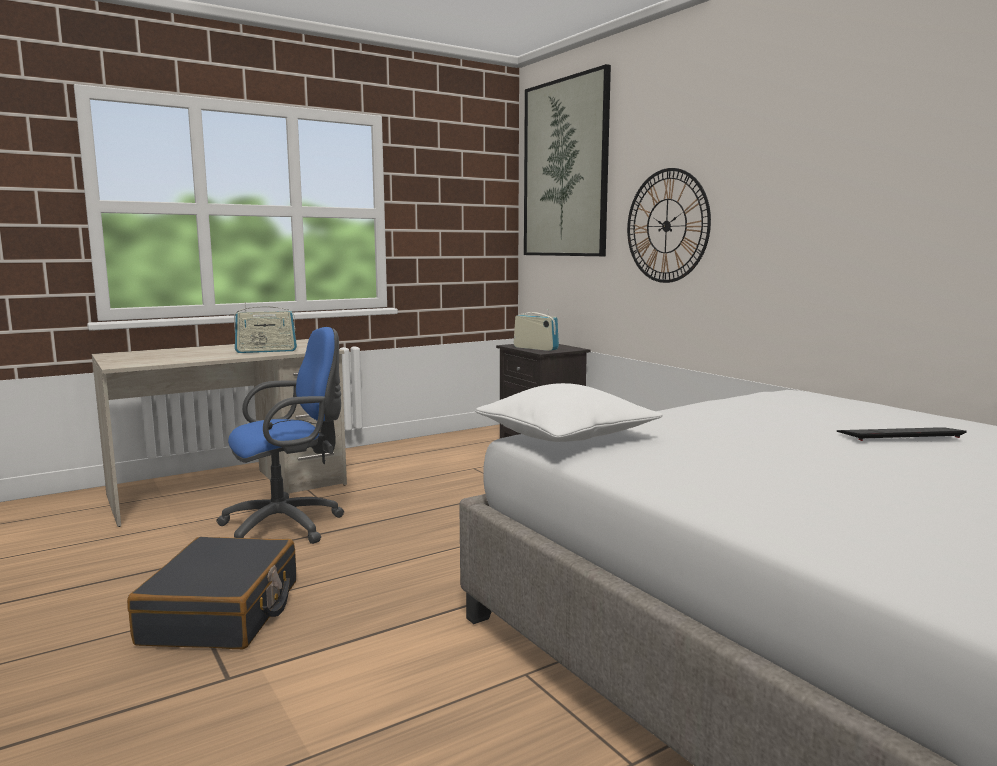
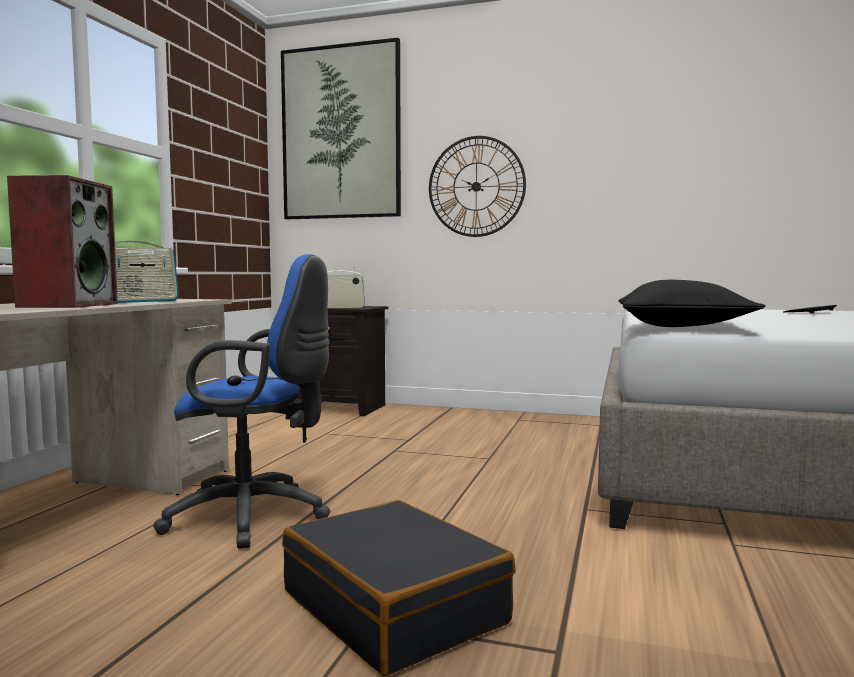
camera: 40 degrees left, 5 degrees down
(201, 355) = (68, 305): none -> speaker
(288, 526) = (255, 517): blue office chair -> blue office chair turned 75 degrees clockwise
(566, 437) = (682, 326): white pillow -> black pillow

